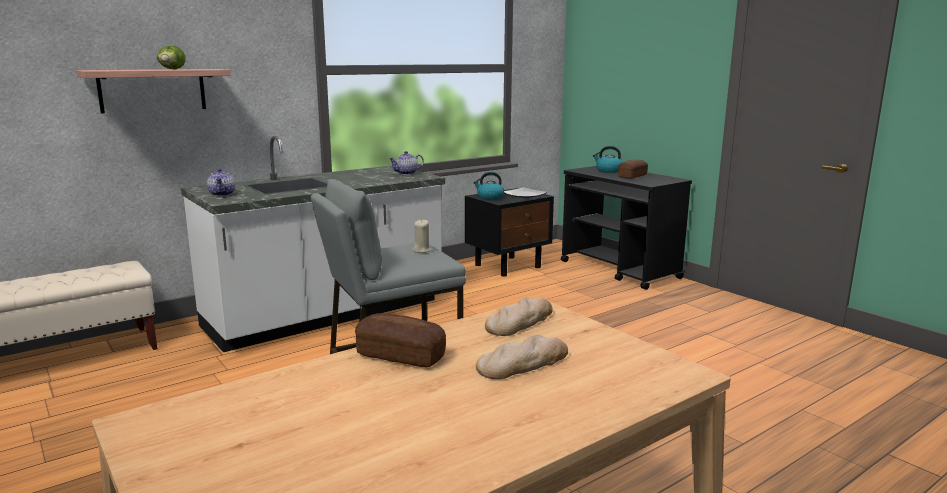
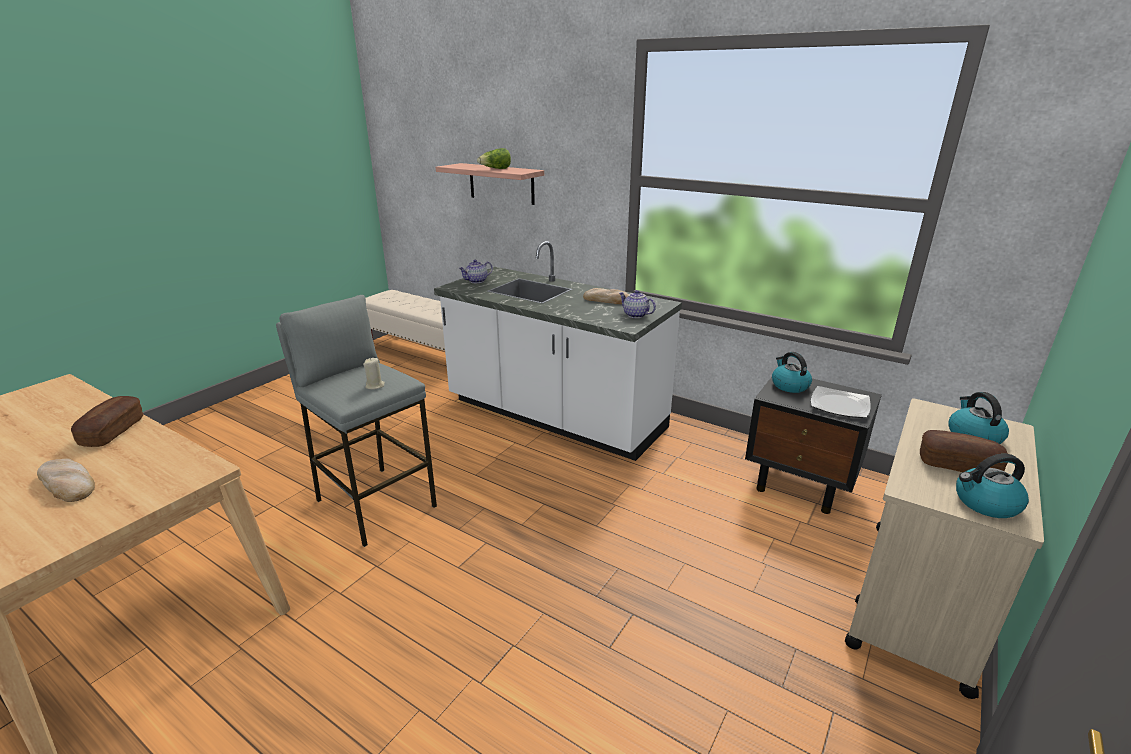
camera: 70 degrees right, 10 degrees up
(519, 321) = (169, 467): bread -> bread (608, 300)
(620, 270) = (916, 601): black cart -> beige cart
(664, 179) = (985, 503): none -> kettle

